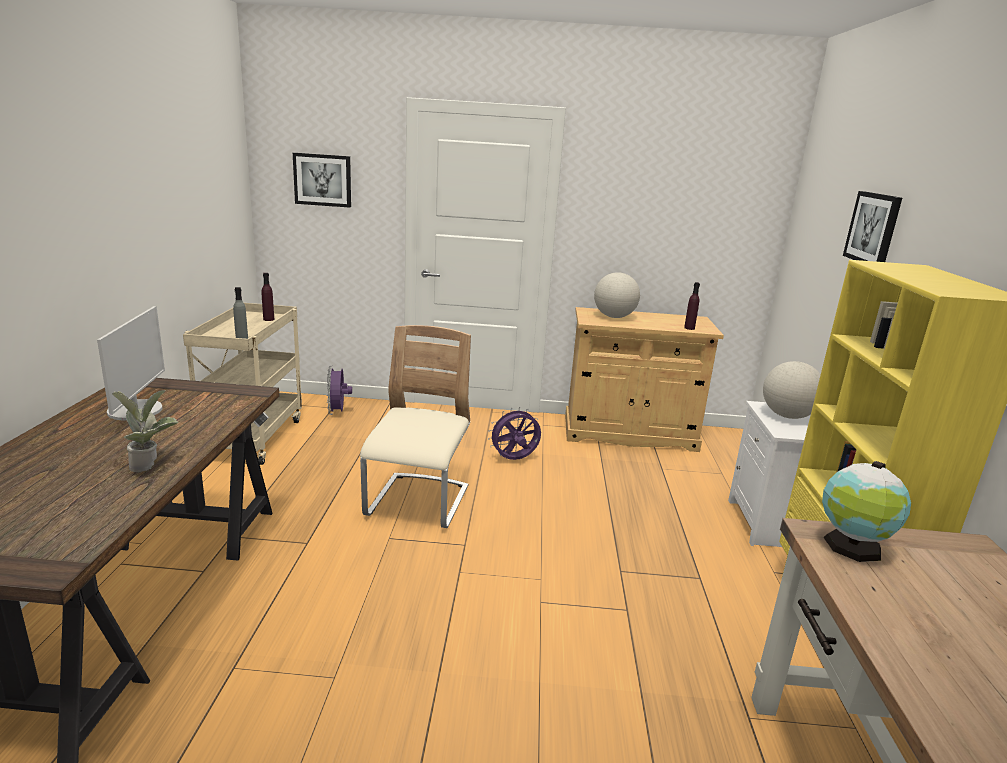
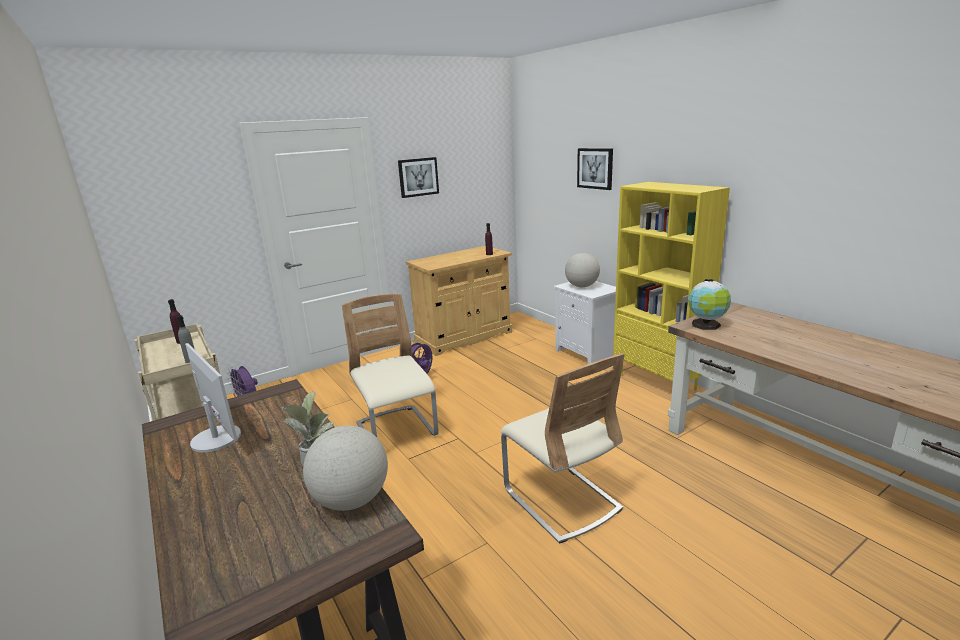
camera: 35 degrees left, 0 degrees up
(323, 180) = (173, 206): picture -> picture (418, 177)
(473, 688) = (561, 500): none -> beige chair
(614, 317) = (439, 260): globe -> globe (352, 500)

